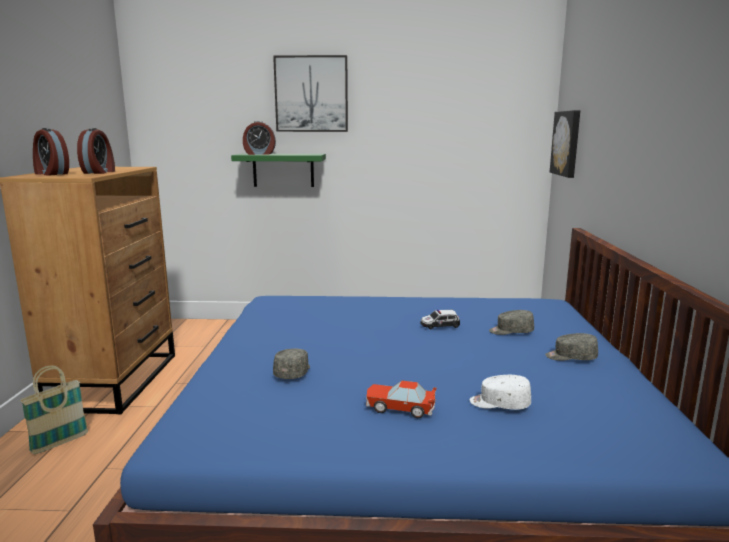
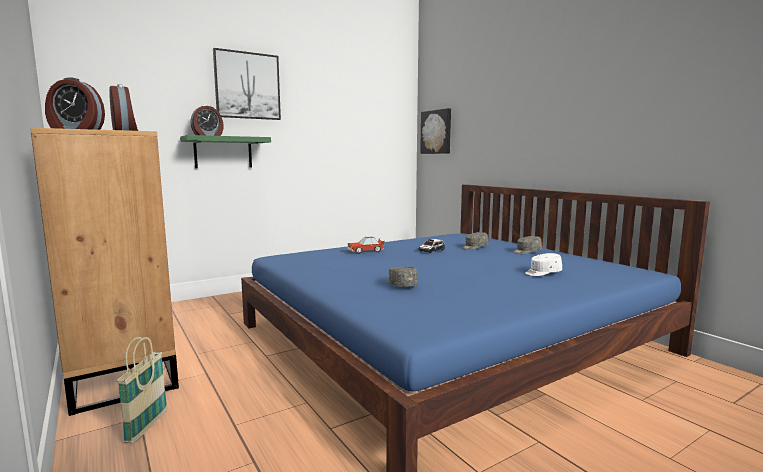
camera: 35 degrees left, 5 degrees down
(400, 408) = (503, 285): toy car -> toy car (365, 251)

